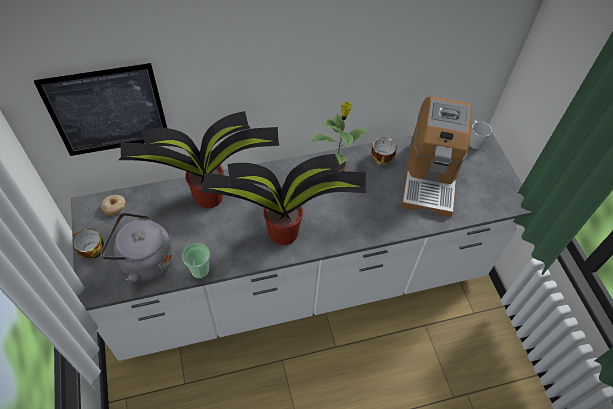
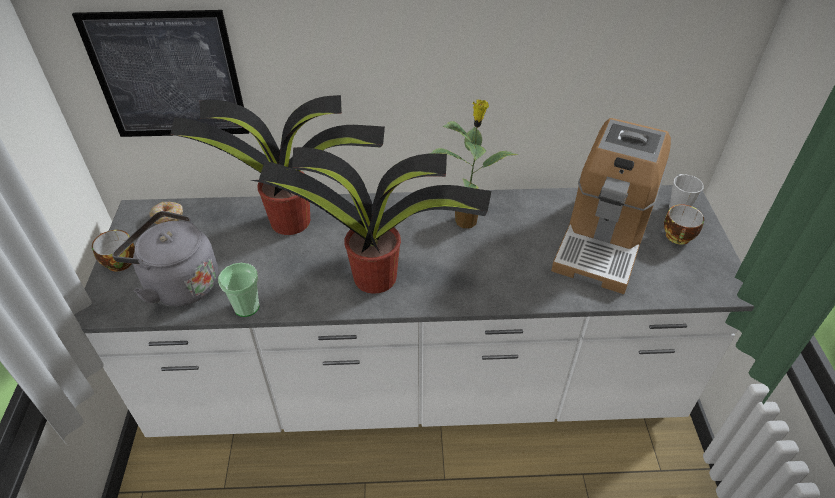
camera: 15 degrees right, 10 degrees down
(382, 159) = (538, 210): cup -> cup (678, 237)

